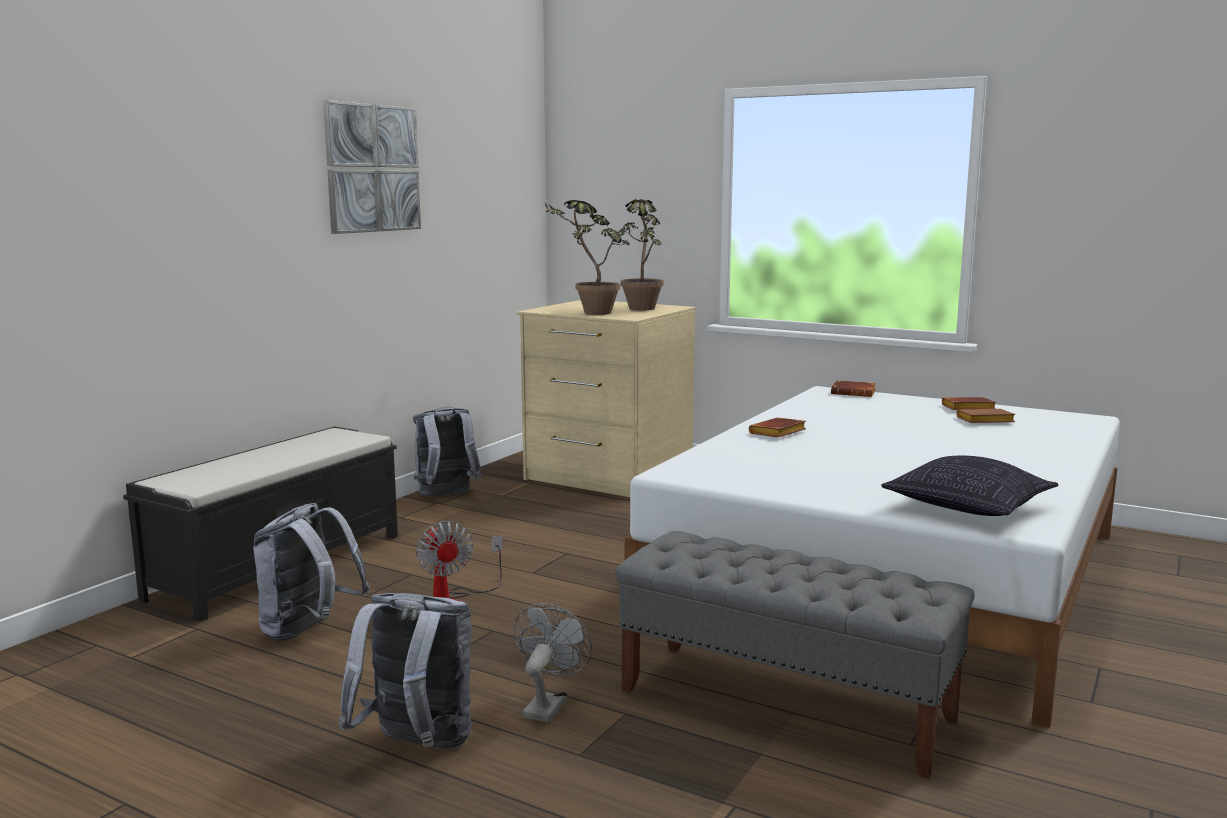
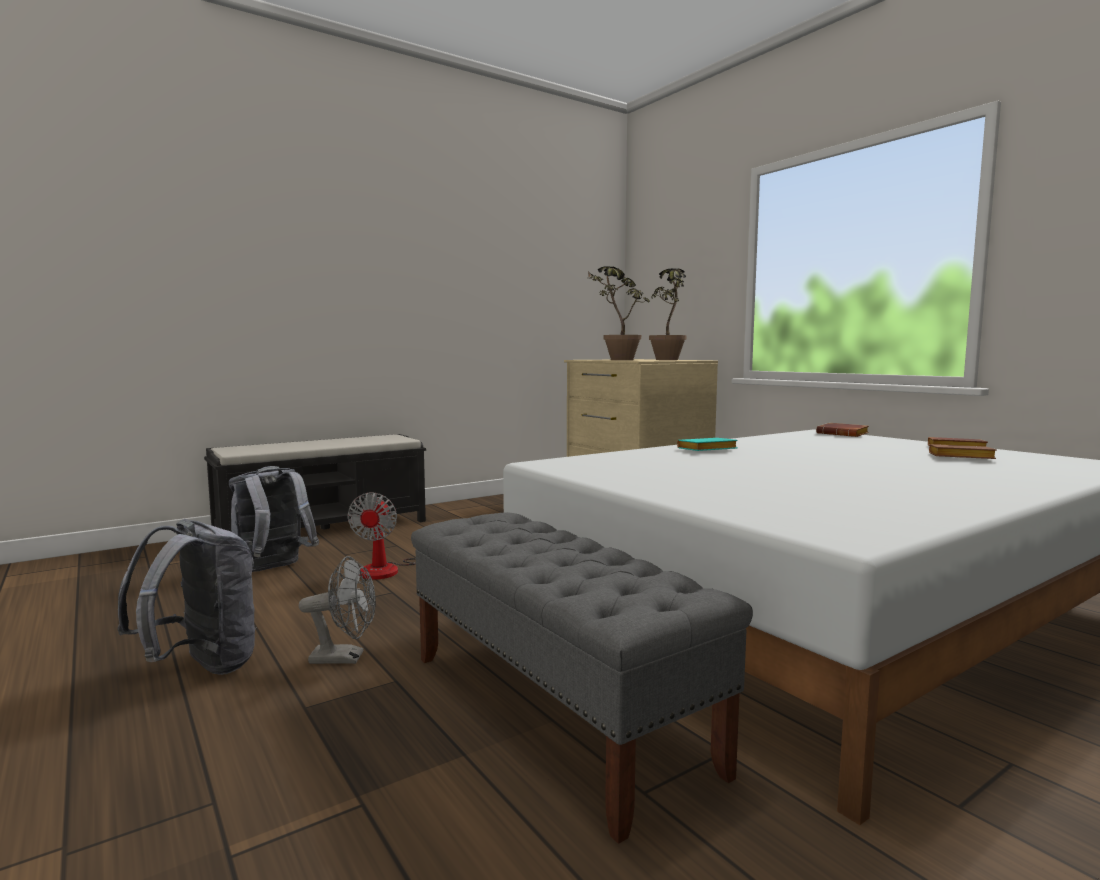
camera: 25 degrees right, 5 degrees down
(373, 168) = (448, 243): picture -> none
(446, 496) = (496, 502): grey backpack -> none
(548, 705) = (345, 658): grey fan -> grey fan turned 45 degrees clockwise
(778, 433) = (706, 450): brown book -> turquoise book
(967, 508) = (801, 513): pillow -> none

